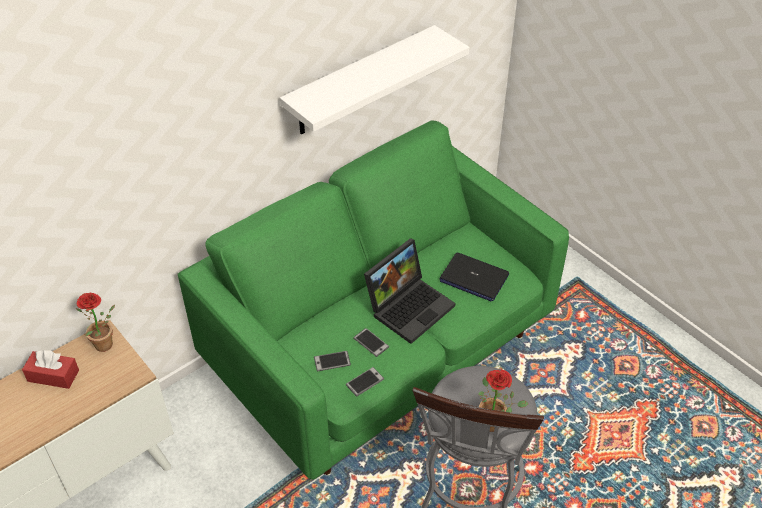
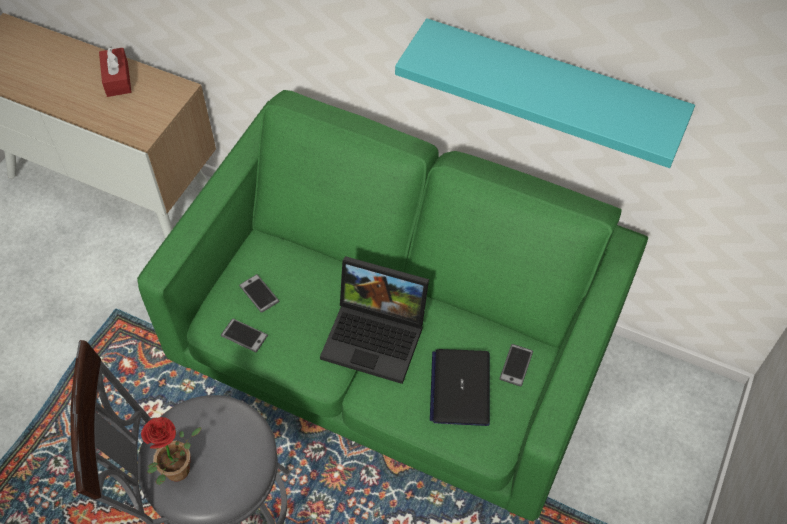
camera: 65 degrees right, 10 degrees up
(106, 347) = (165, 98): potted plant -> none
(361, 81) = (551, 87): white shelf -> turquoise shelf
(371, 342) = (302, 319): phone -> phone (516, 365)

